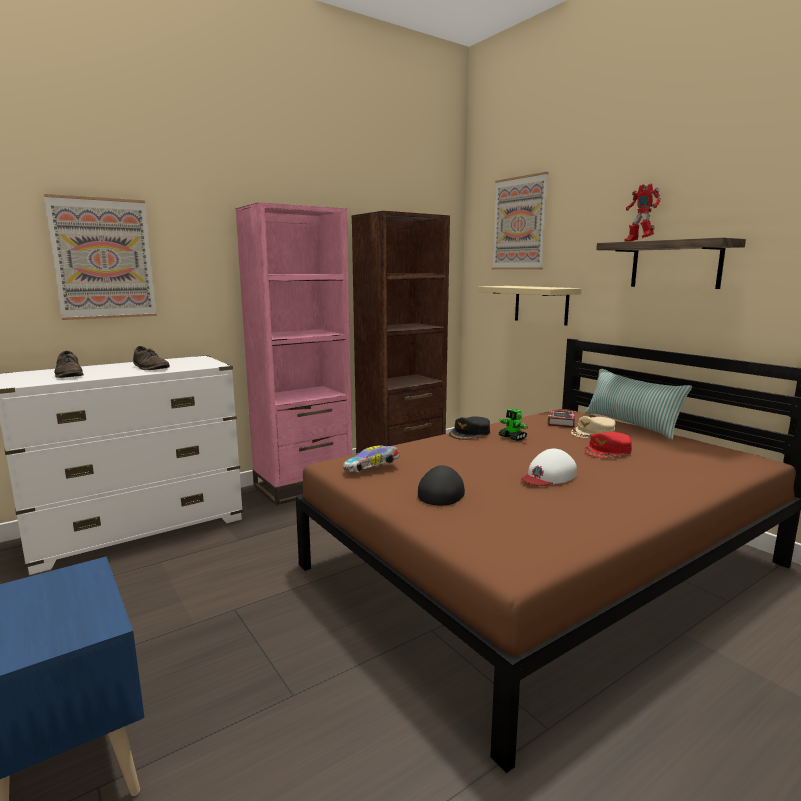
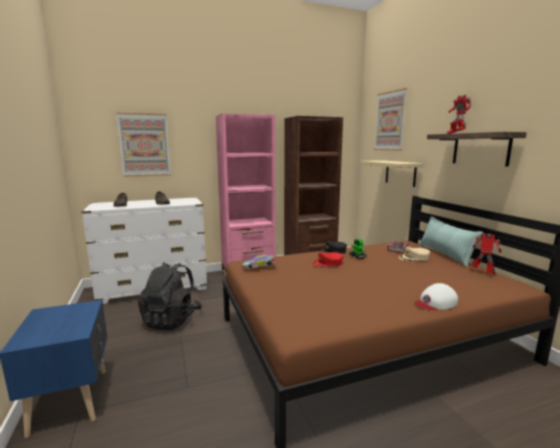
camera: 15 degrees right, 0 degrees up
(202, 582) = (172, 320): none -> black backpack
(443, 492) = (289, 285): black cap -> none
(548, 476) = (360, 283): white cap -> white cap (435, 302)
(608, 451) = (413, 270): red cap -> red cap (328, 263)
(698, 445) = (483, 272): none -> toy robot

